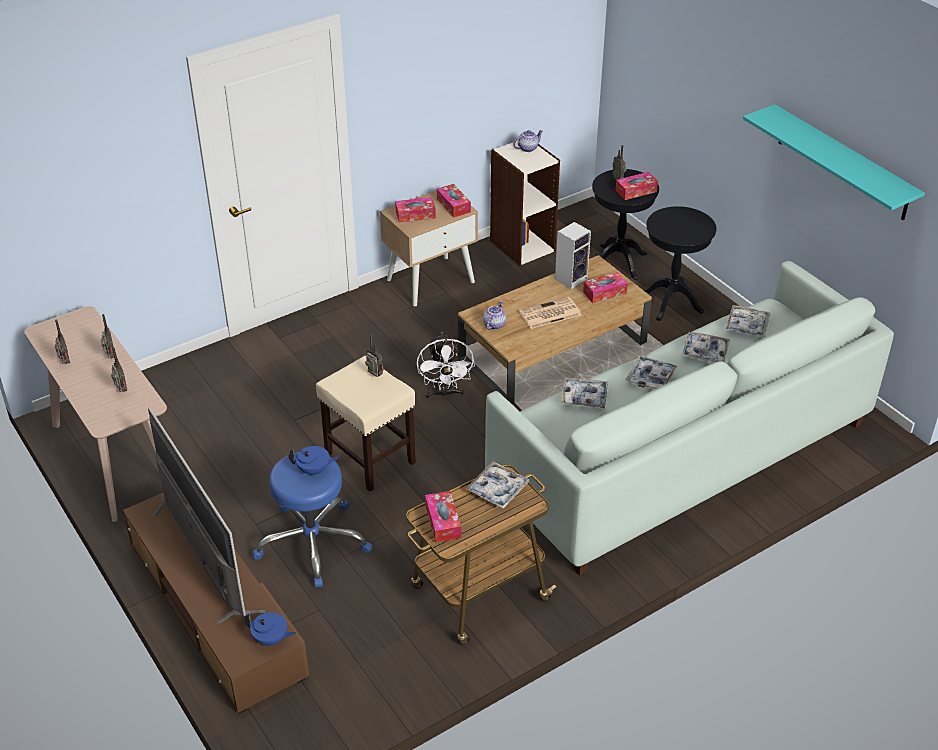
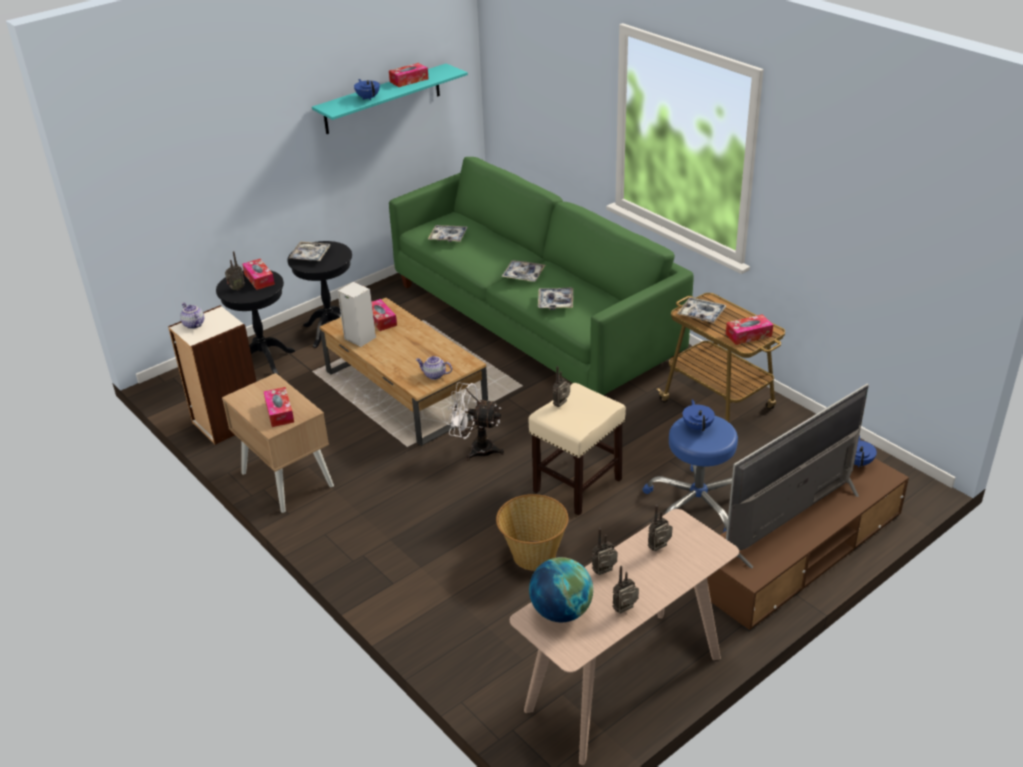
camera: 95 degrees left, 5 degrees down
(83, 330) = (561, 611): none -> globe
(282, 419) = (533, 555): none -> basket
(445, 393) = (476, 449): white fan -> white fan turned 150 degrees counterclockwise
(453, 205) = (263, 389): tissue box -> tissue box (409, 80)
(549, 314) = (415, 346): newspaper -> none
(682, 455) = (533, 321): white sofa -> green sofa
(705, 352) = (485, 253): tray -> tray (310, 255)
(799, 137) = (368, 98): none -> blue teapot

